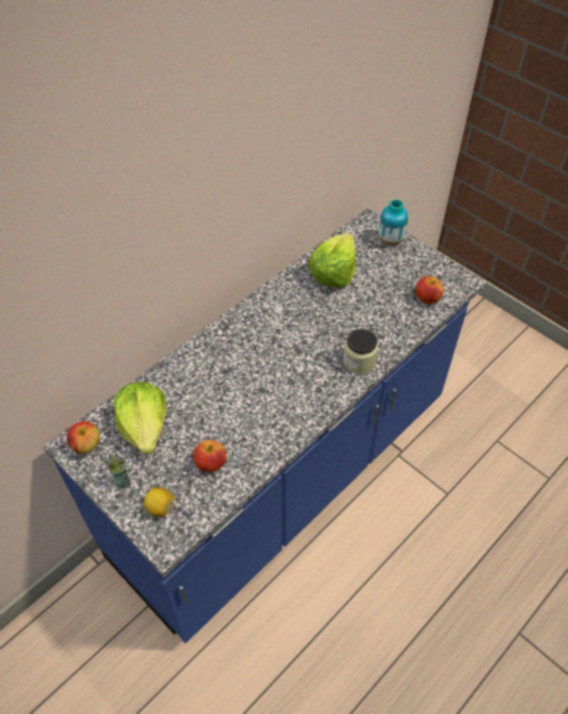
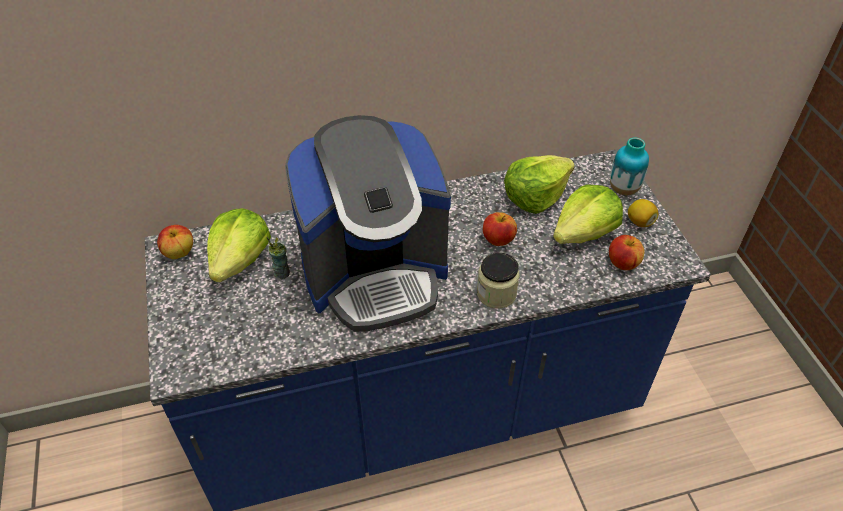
camera: 30 degrees right, 5 degrees down
(122, 482) = (182, 299): cup -> cup (282, 273)
(160, 508) = (196, 339): lemon -> lemon (640, 222)
(211, 464) = (272, 322): apple -> apple (498, 240)
(260, 387) = (375, 273): none -> coffee machine
(386, 287) = (584, 233): none -> lettuce

